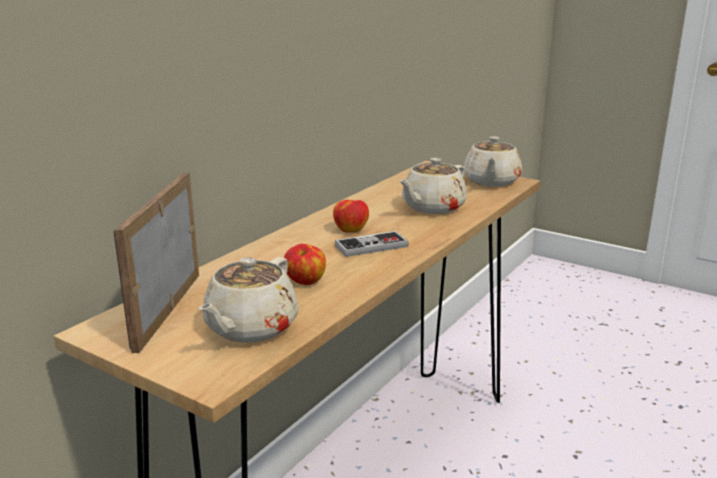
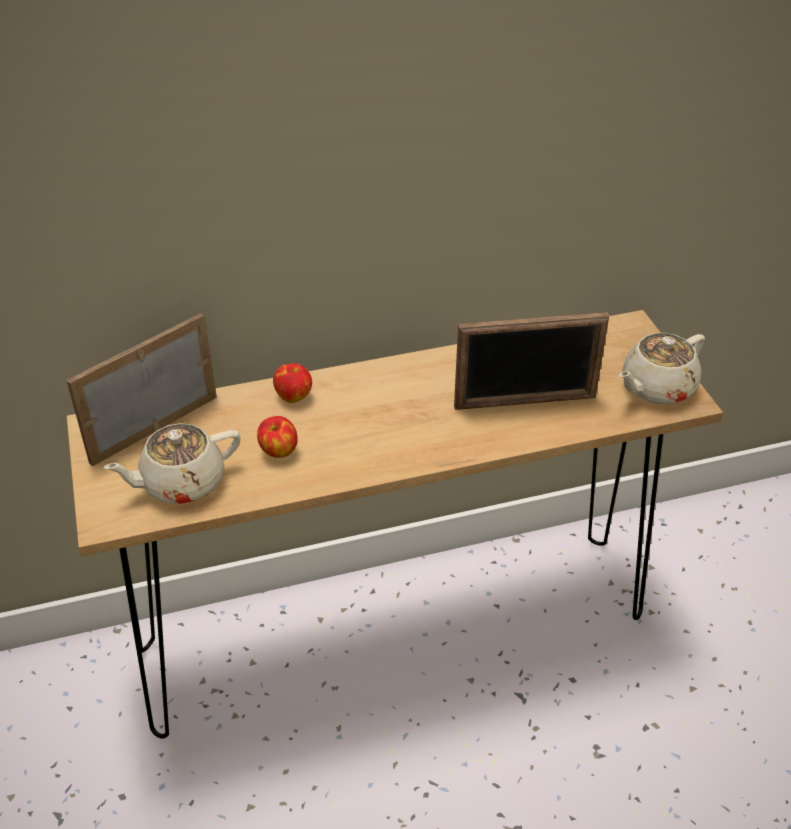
camera: 40 degrees right, 20 degrees up
(351, 230) = (402, 398): apple -> apple (294, 396)
(371, 246) = (389, 432): game controller -> none
(432, 208) = (525, 402): beige teapot -> picture frame

